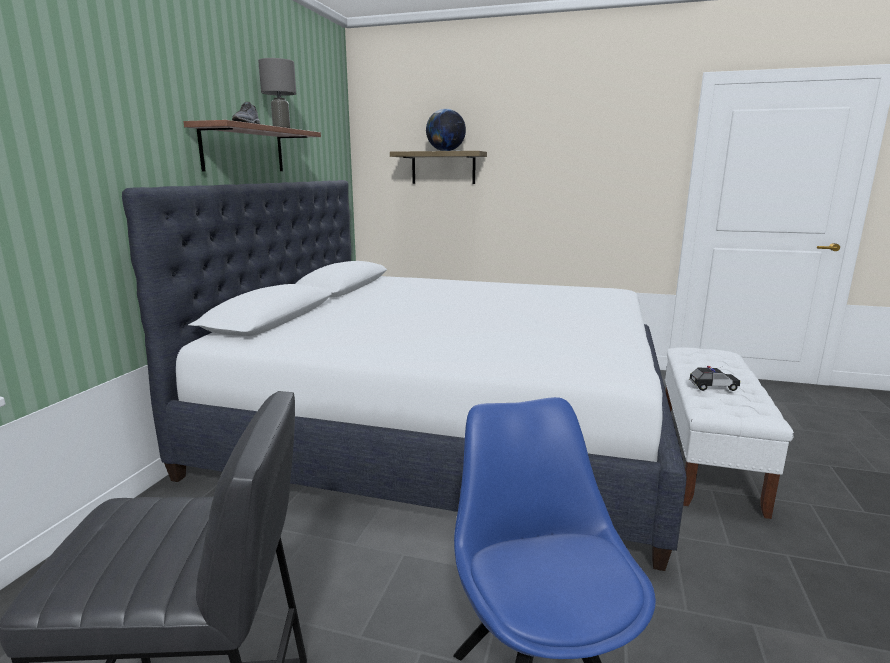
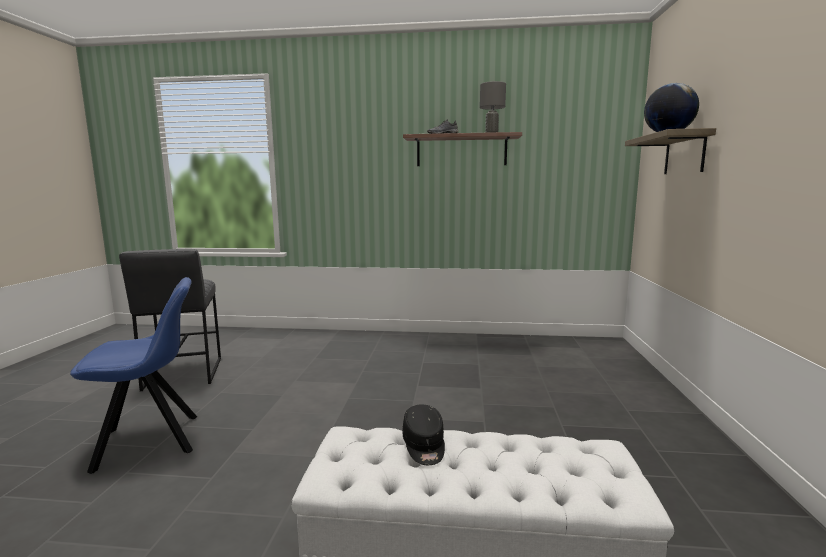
camera: 80 degrees right, 5 degrees down
(446, 424) = (466, 391): white bed -> none
(713, 387) = (424, 446): toy car -> black cap

